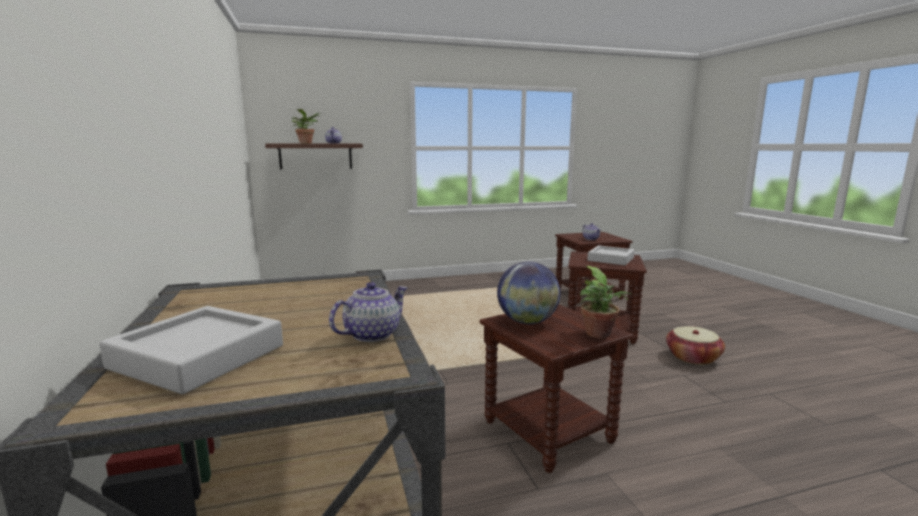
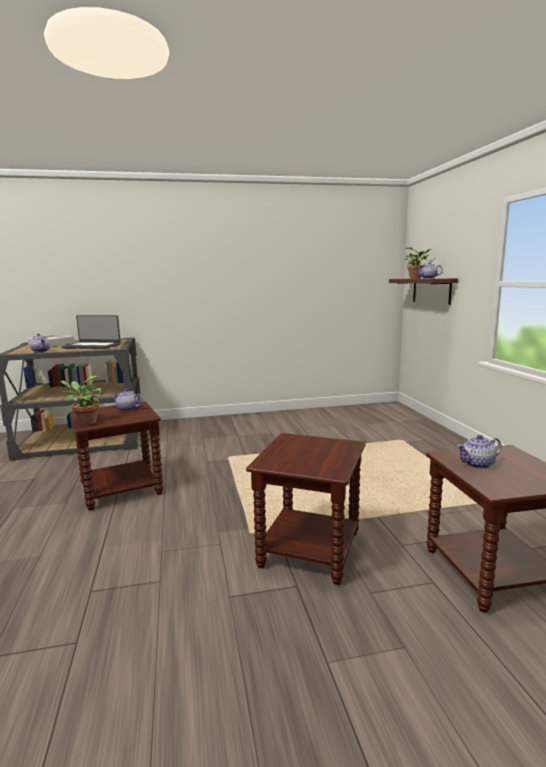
camera: 95 degrees right, 0 degrees up
(312, 298) = (92, 346): none -> laptop
(527, 322) = (127, 409): globe -> teapot
(610, 259) = (311, 456): grey tray -> none
(693, 357) = (201, 610): basket -> none

